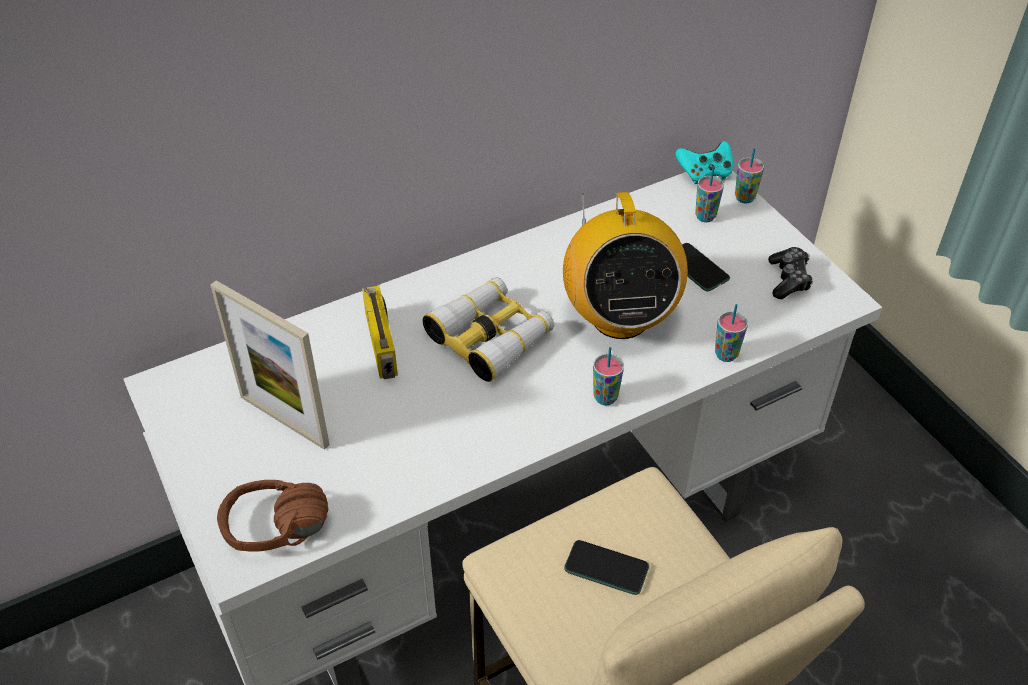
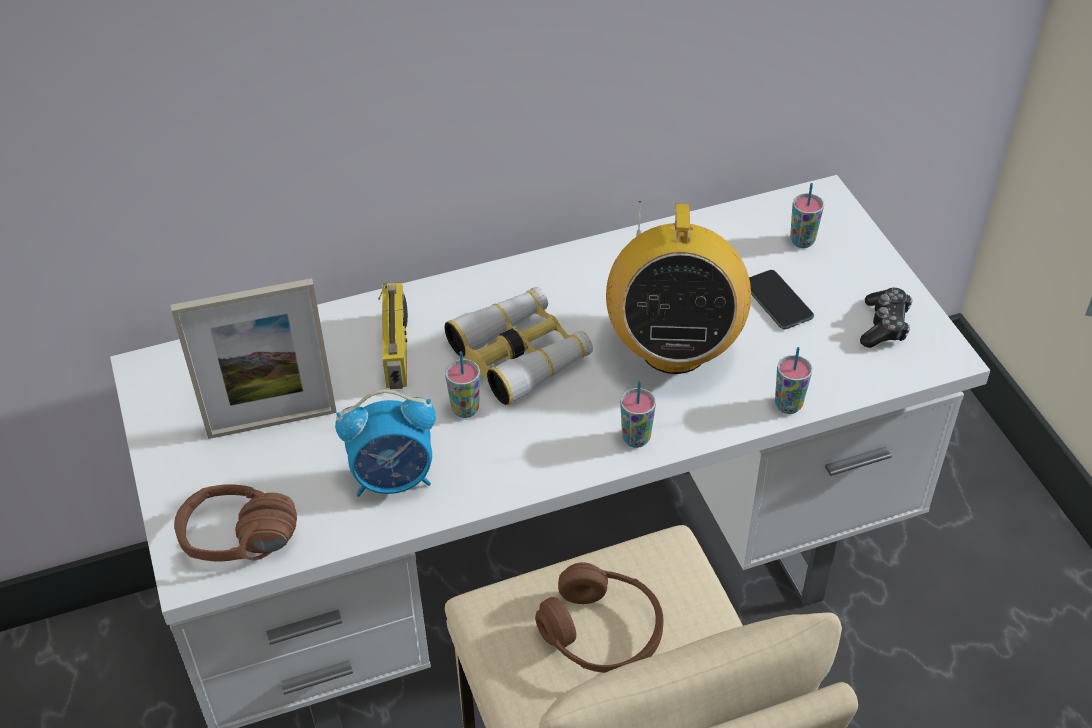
camera: 10 degrees right, 0 degrees up
(284, 420) = (272, 422): picture frame -> picture frame turned 60 degrees counterclockwise
(403, 457) = (394, 479): none -> alarm clock
(606, 568) = (602, 632): phone -> brown headphones
(704, 173) = (813, 190): turquoise game controller -> none
(744, 198) = (855, 223): cup -> cup (465, 409)

